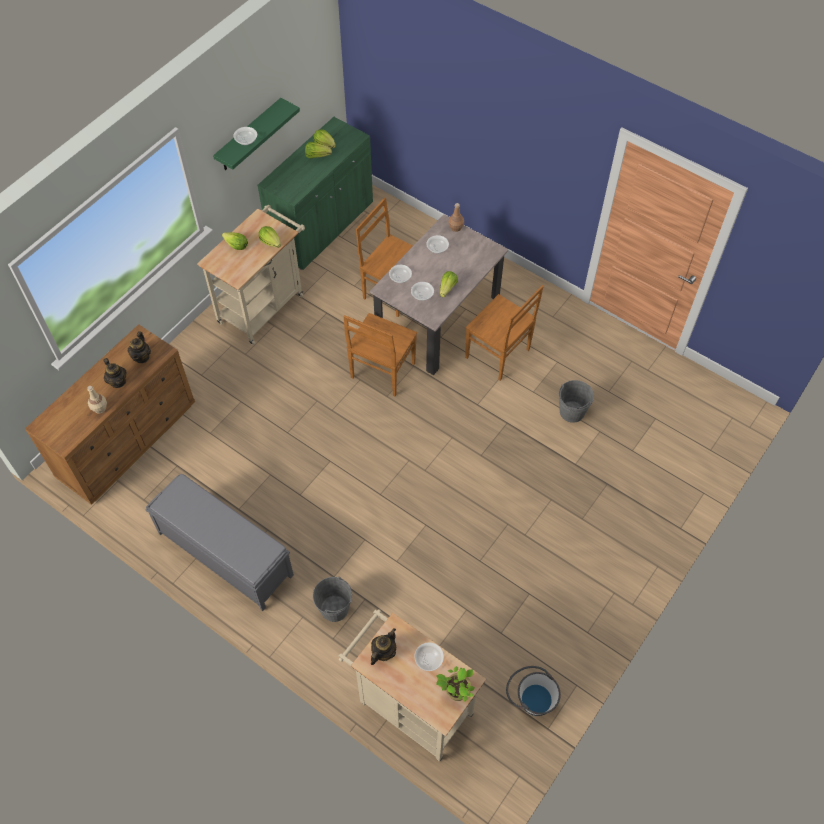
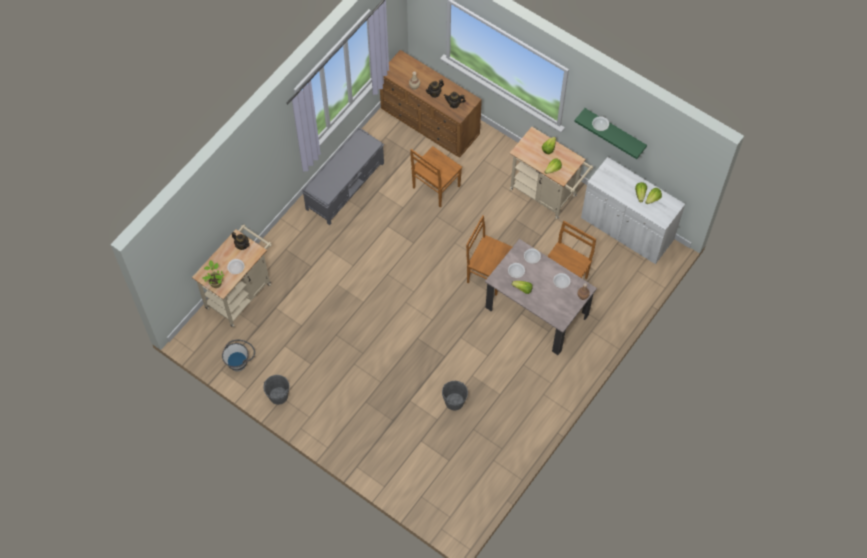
camera: 90 degrees right, 5 degrees up
(322, 226) = (627, 229): green cabinet -> white cabinet
(334, 608) = (305, 249): grey bucket -> grey bucket (278, 395)
(499, 355) = (505, 353): brown chair -> brown chair (435, 188)

